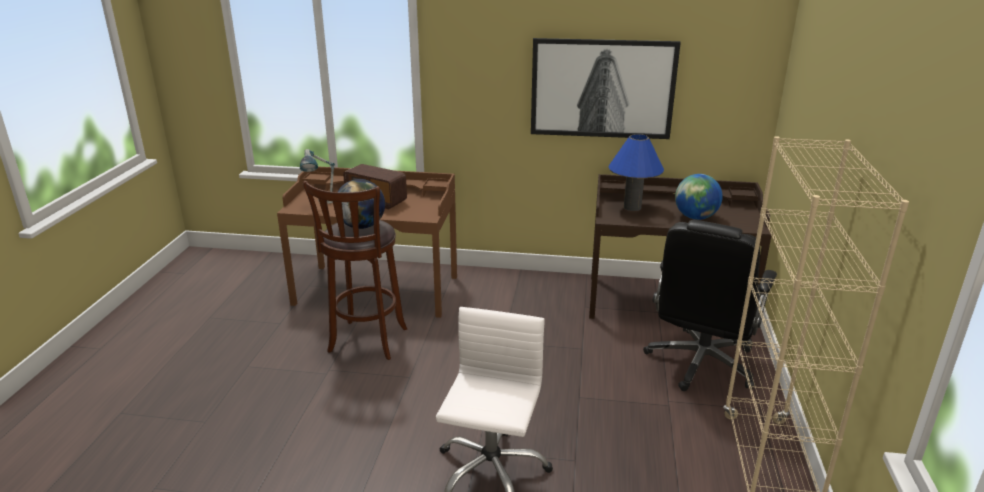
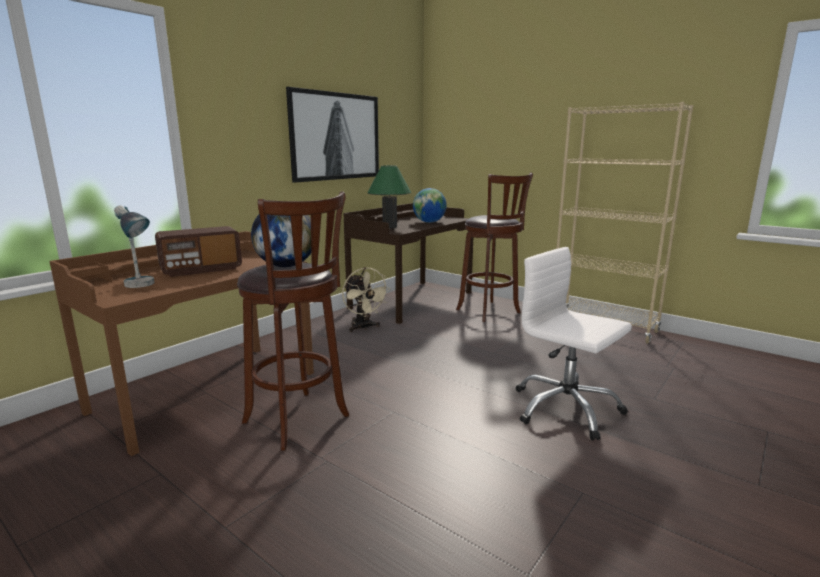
camera: 60 degrees left, 10 degrees down
(555, 303) = (363, 328): none -> beige fan
(632, 207) = (389, 227): blue table lamp -> green table lamp
(700, 363) = (490, 312): black office chair -> brown stool

